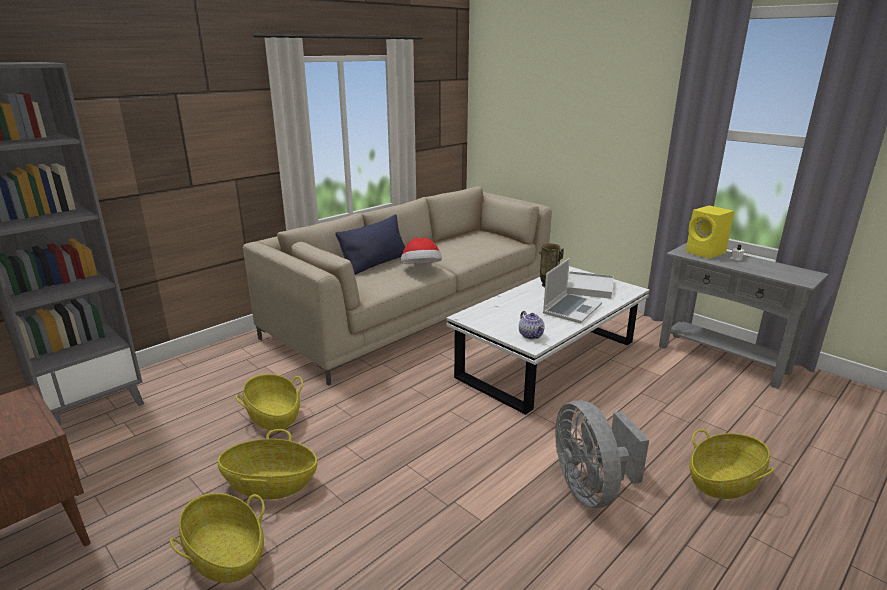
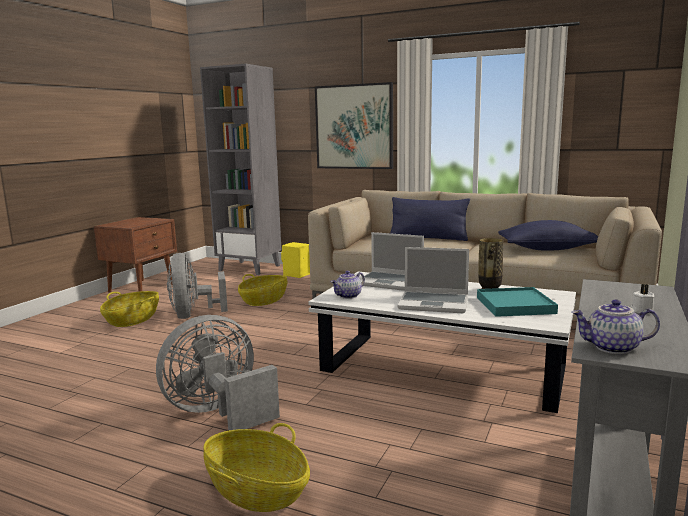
camera: 70 degrees right, 10 degrees down
(207, 151) = (354, 127): none -> picture
(270, 484) = (193, 315): basket -> grey fan
(421, 269) = (437, 247): hat -> none
(470, 241) = (547, 249): none -> blue pillow
(499, 311) = (391, 282): none -> laptop
(589, 287) = (515, 305): white tray -> turquoise tray
(706, 253) = (633, 295): yellow speaker -> yellow speaker (296, 275)
(798, 278) = (612, 348): none -> teapot

